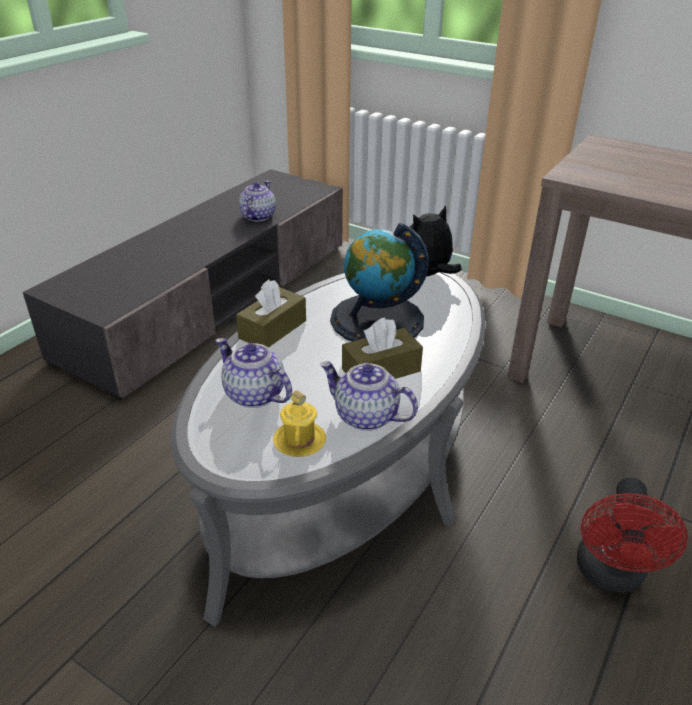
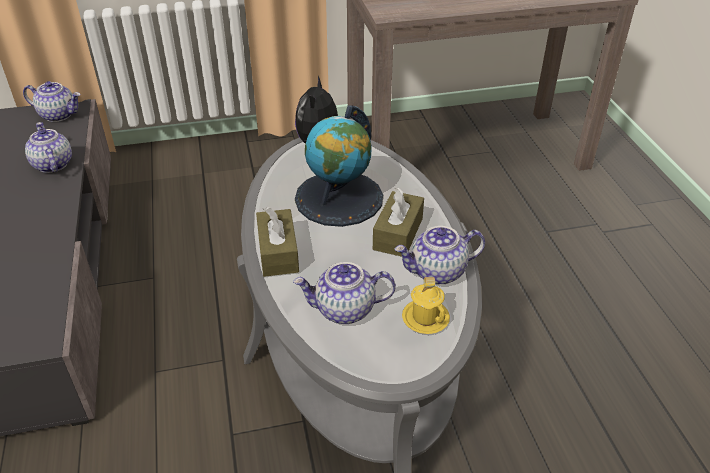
camera: 45 degrees left, 5 degrees up
(305, 188) = (59, 115): none -> teapot
(610, 575) = (568, 289): red fan -> none

